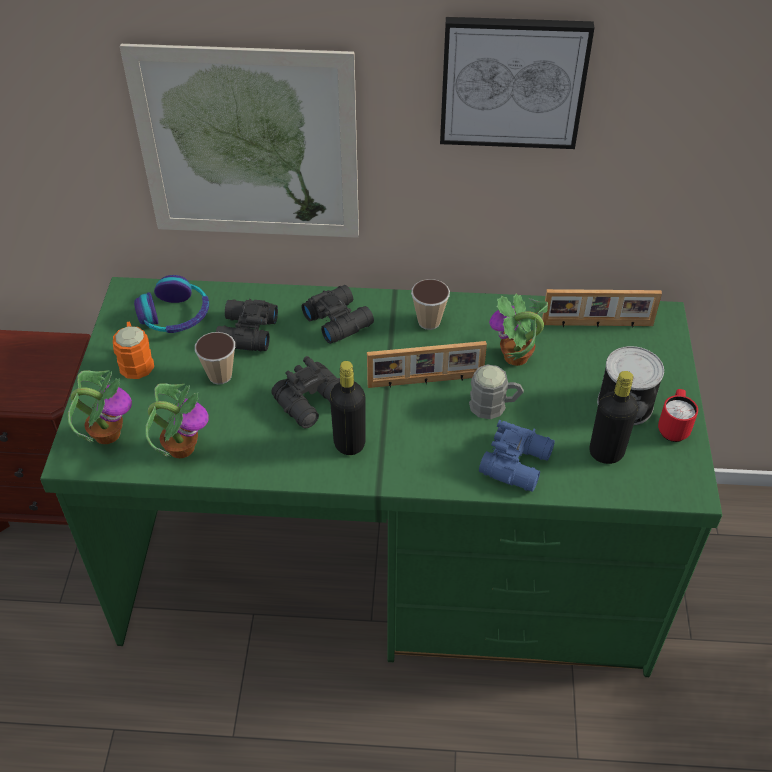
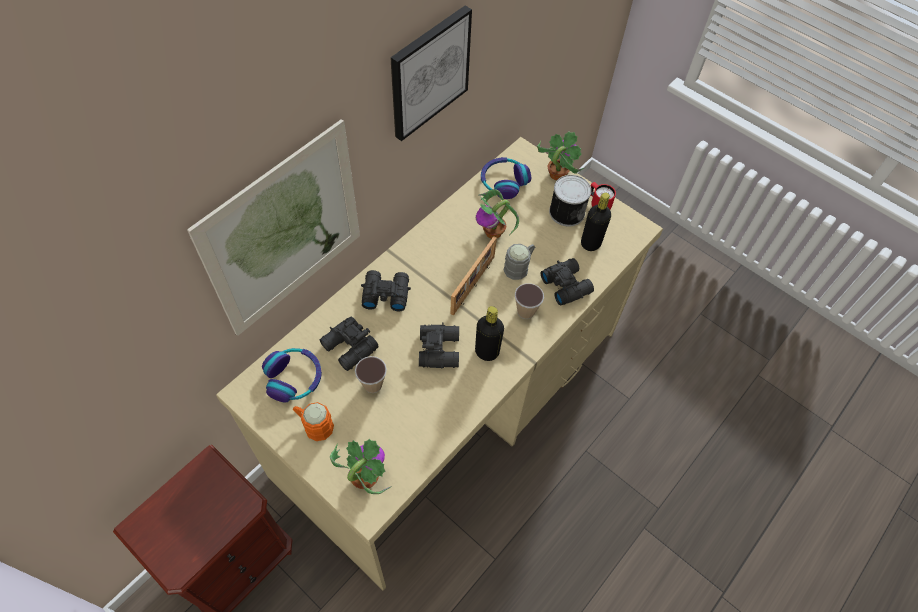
camera: 55 degrees left, 10 degrees up
(181, 447) = (413, 442): potted plant -> potted plant (556, 174)
(387, 566) = (453, 404): green desk -> beige desk
(429, 322) = (430, 252): cup -> cup (525, 312)
(518, 463) = (566, 284): blue binoculars -> black binoculars
(597, 325) = (503, 182): picture frame -> headphones

